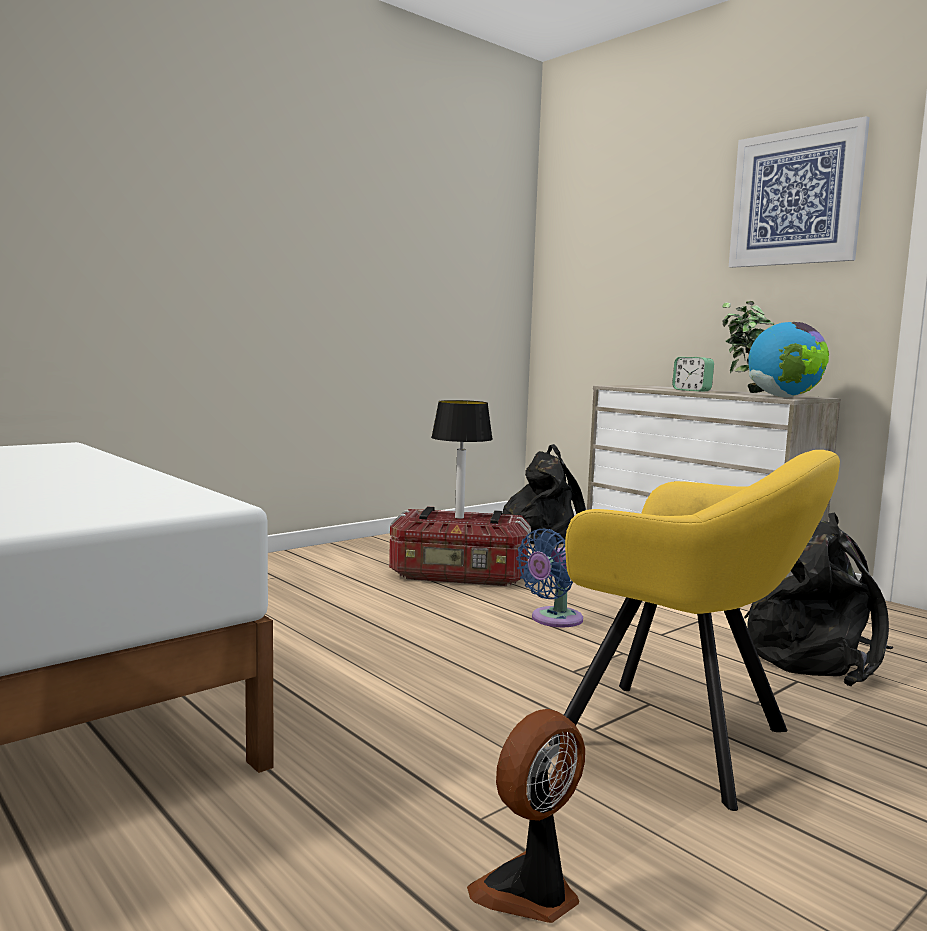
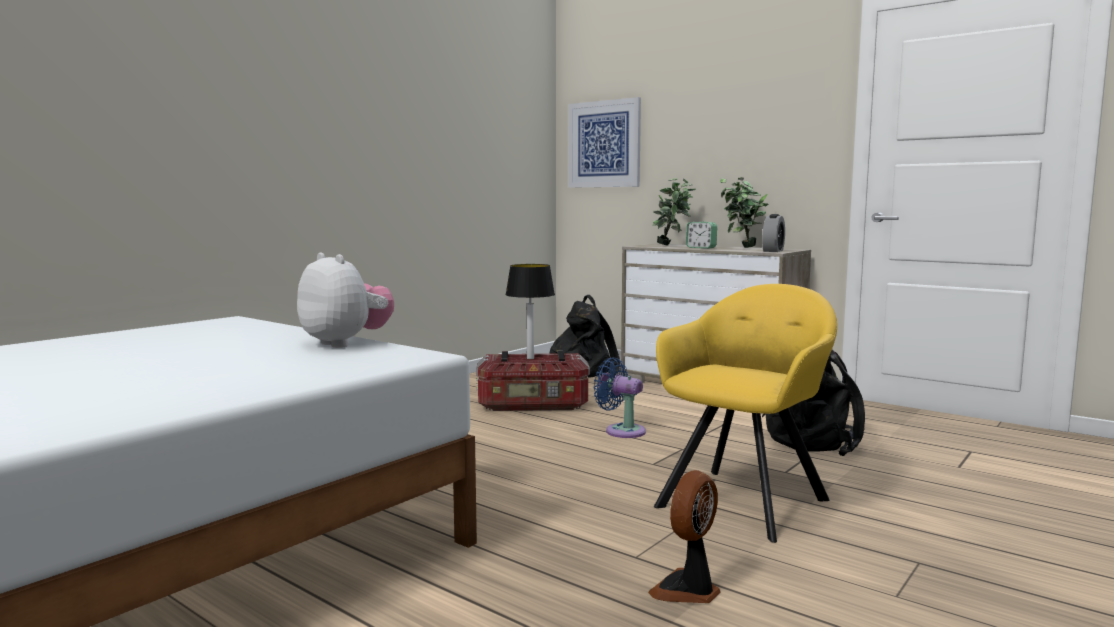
camera: 10 degrees left, 0 degrees up
(136, 481) = (346, 343): none -> plush toy
(553, 619) = (621, 431): blue fan -> blue fan turned 90 degrees clockwise
(658, 387) = (672, 245): none -> potted plant
(683, 742) = (746, 500): yellow armchair -> yellow armchair turned 75 degrees counterclockwise
(784, 397) = (773, 251): globe -> alarm clock
(795, 198) = (769, 98): picture -> picture (604, 144)

